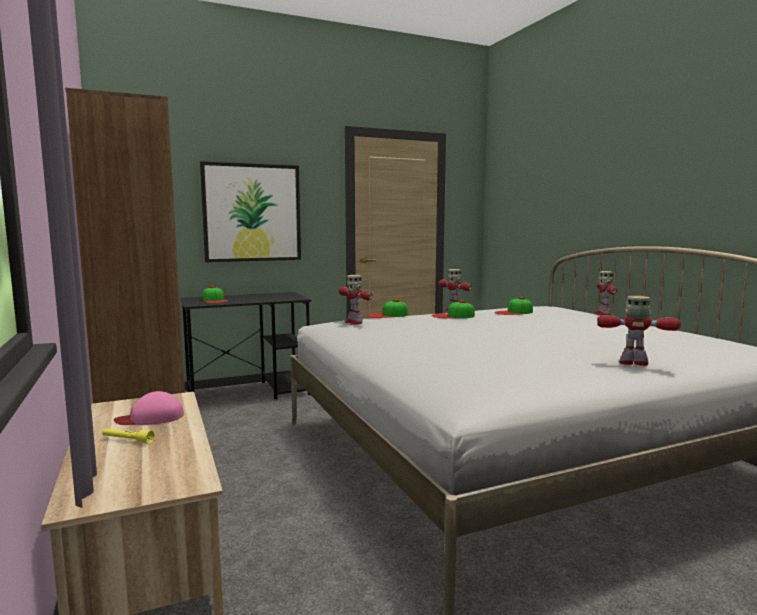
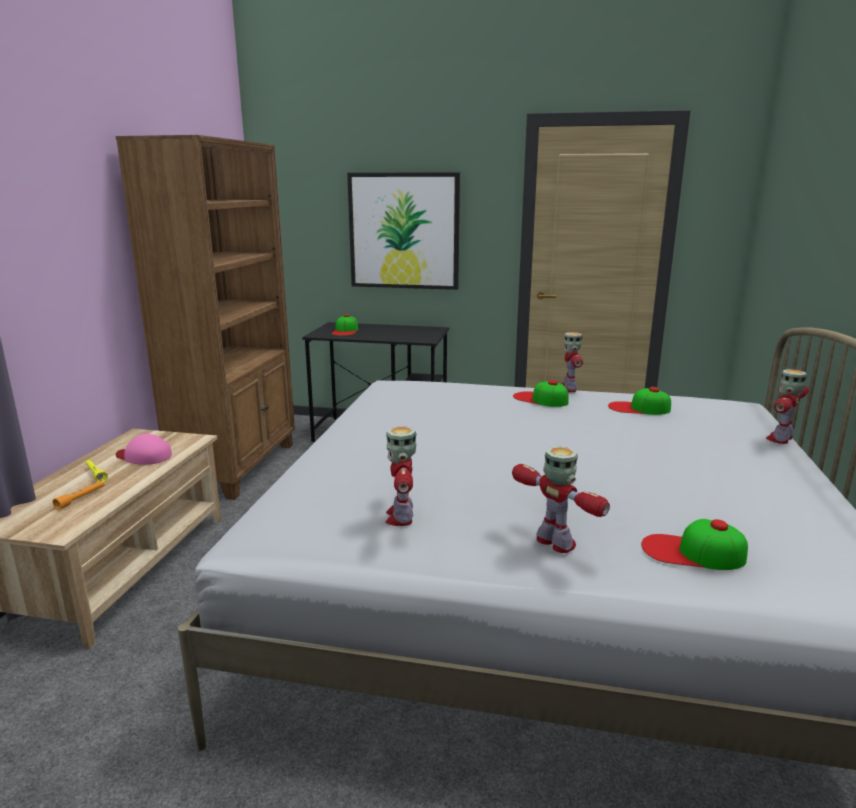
camera: 35 degrees right, 10 degrees up
(156, 458) = (81, 499): none -> orange flashlight
(353, 322) = (408, 388): toy robot -> toy robot (401, 516)
(387, 315) = (470, 383): cap -> cap (692, 552)

